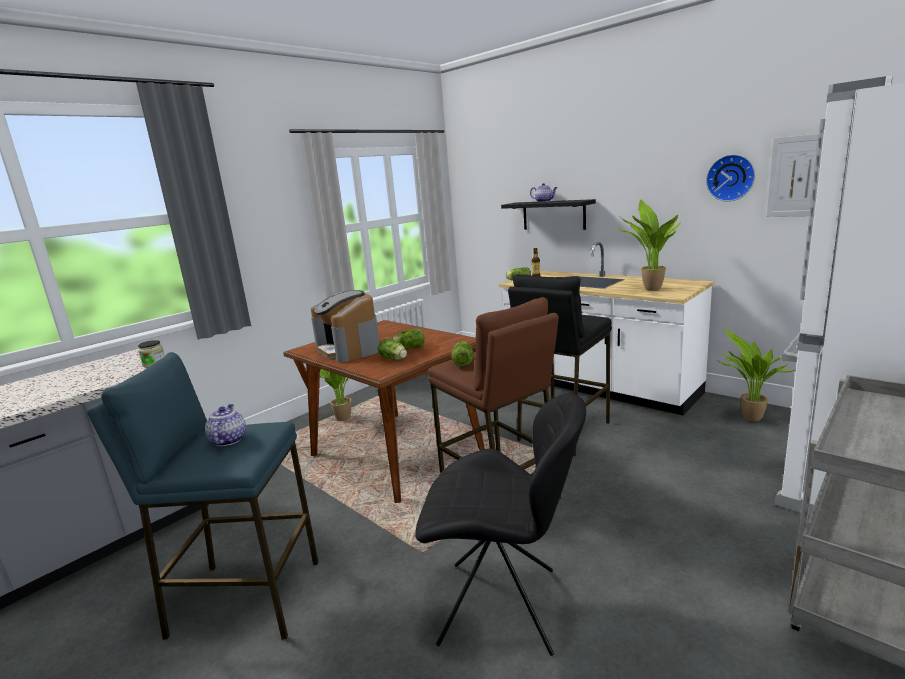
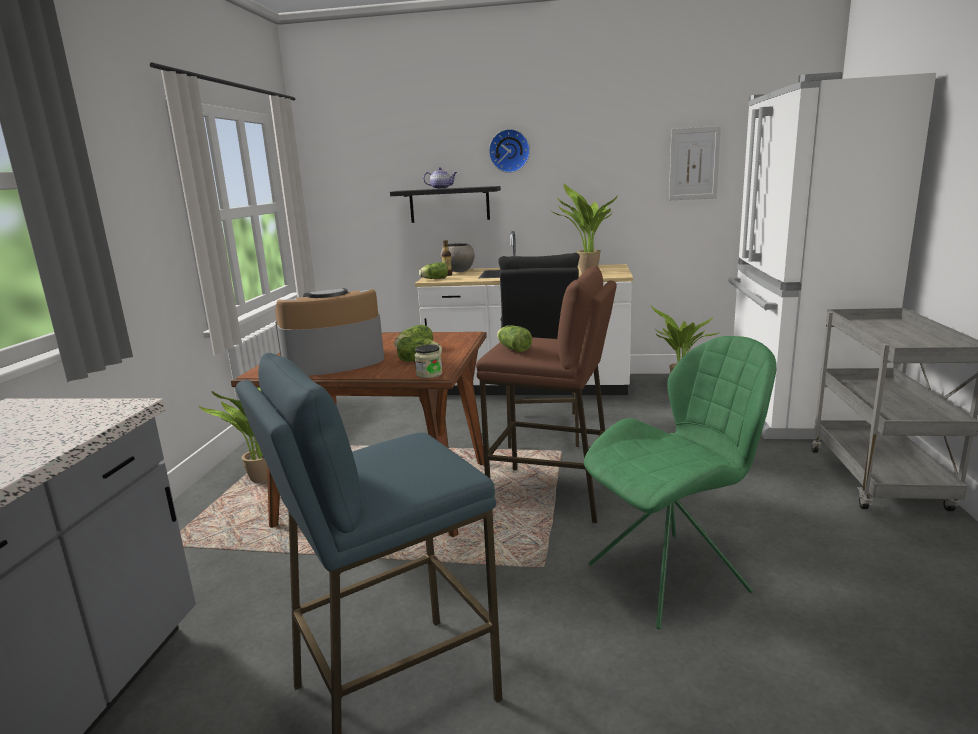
camera: 35 degrees left, 0 degrees up
(154, 364) = (104, 407): jar -> jar (429, 374)
(228, 440) = (389, 460): teapot -> none
(349, 348) = (333, 362): coffee machine -> coffee machine turned 135 degrees clockwise
(505, 606) = (672, 576): black chair -> green chair
(553, 274) = (458, 271): none -> grey bowl
(731, 178) = (636, 164): wall clock -> wall clock (509, 151)

